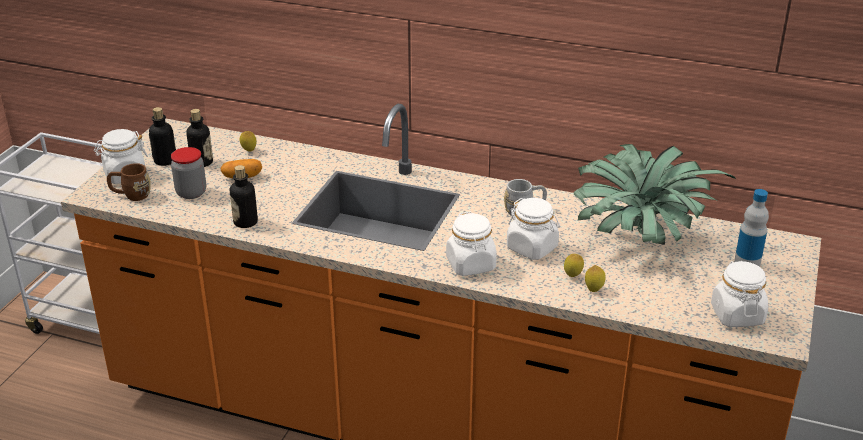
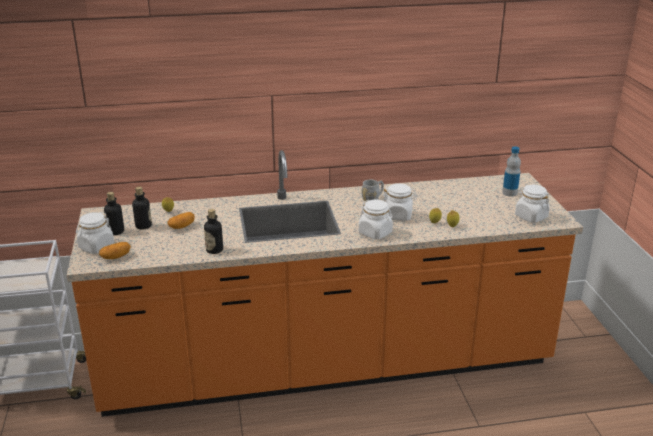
camera: 30 degrees left, 5 degrees down
(131, 195) = (115, 257): brown mug -> potato
(191, 193) = (157, 244): jar -> none
(639, 237) = (446, 195): potted plant -> none

